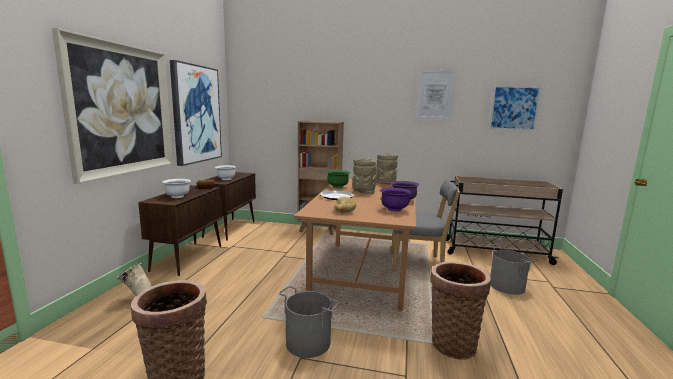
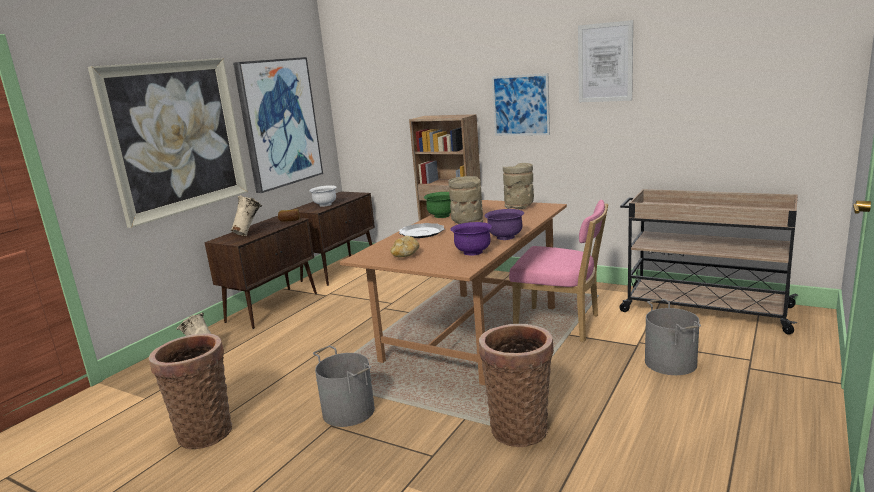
camera: 20 degrees right, 5 degrees up
(178, 196) = (249, 234): white bowl -> beige vase
(418, 264) = (561, 325): grey chair -> pink chair
(514, 108) = (735, 74): picture -> picture (520, 105)

